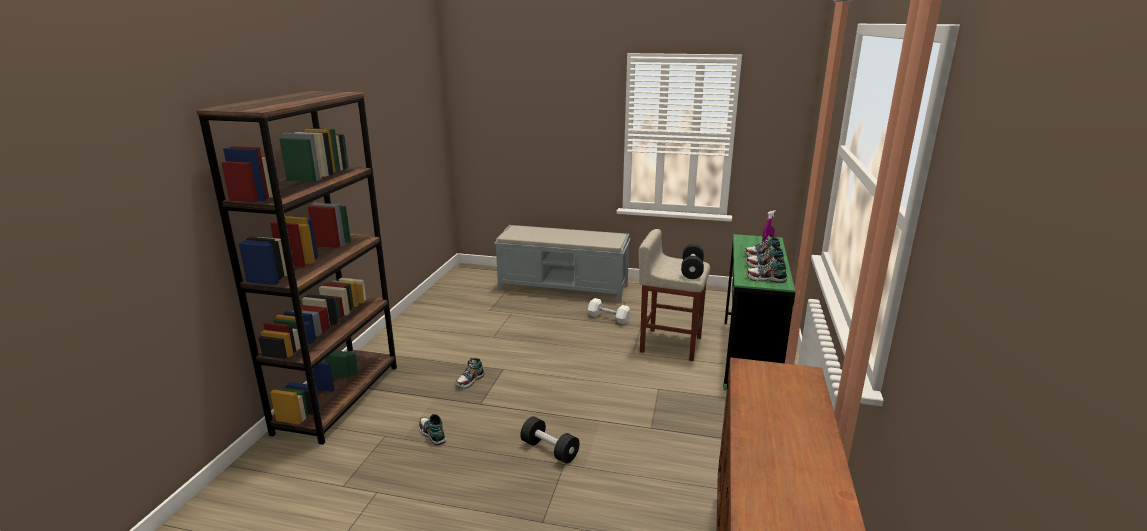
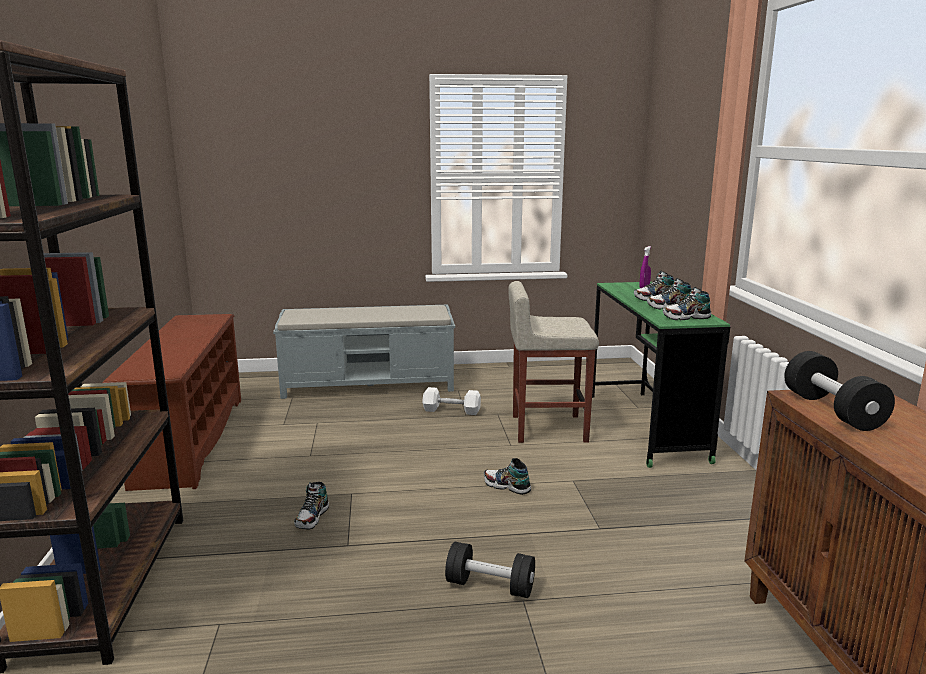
camera: 20 degrees left, 5 degrees down
(426, 312) = (189, 439): none -> brown shoe rack
(432, 435) = (299, 604): shoe -> shoe (506, 486)
(692, 271) = (574, 326): black dumbbell -> black dumbbell (832, 411)

